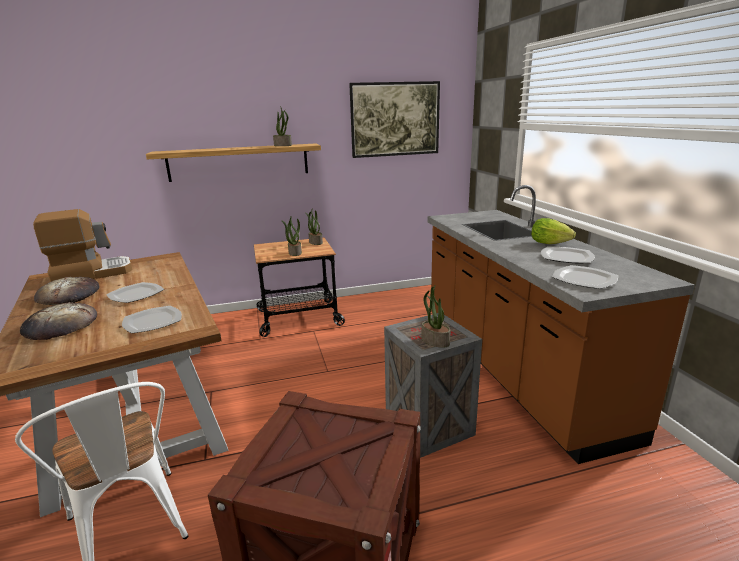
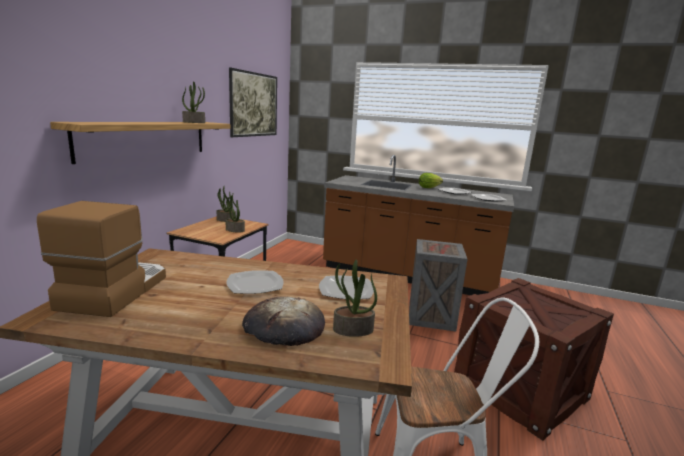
camera: 55 degrees left, 5 degrees down
(69, 295) = (177, 312): bread -> none
(434, 341) = (452, 250): potted plant -> potted plant (352, 330)

